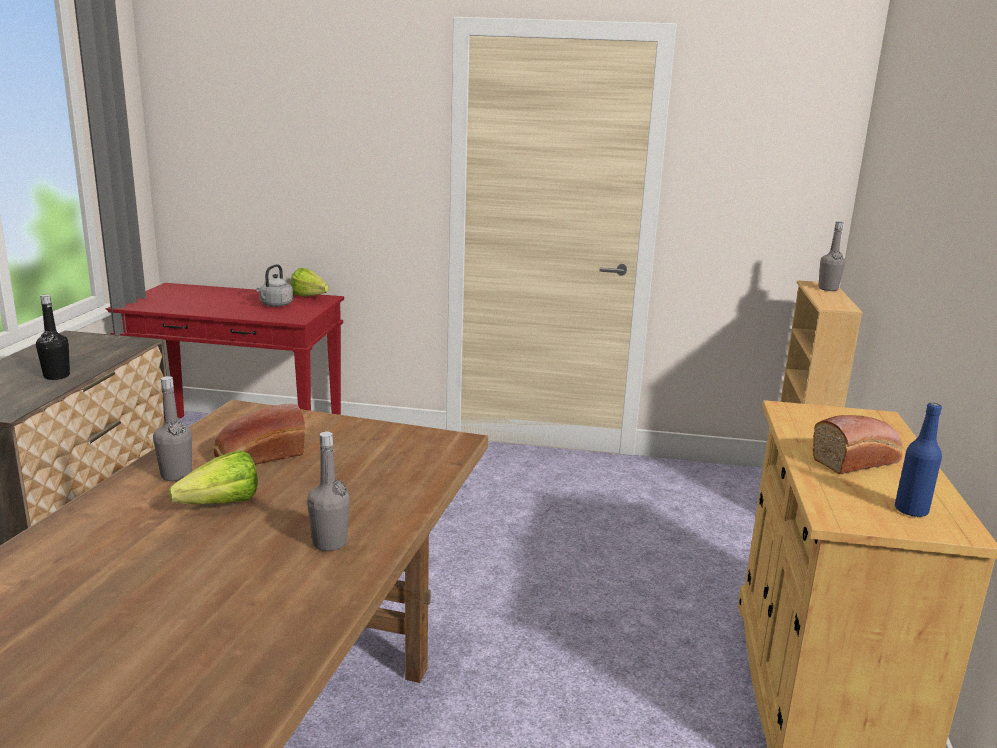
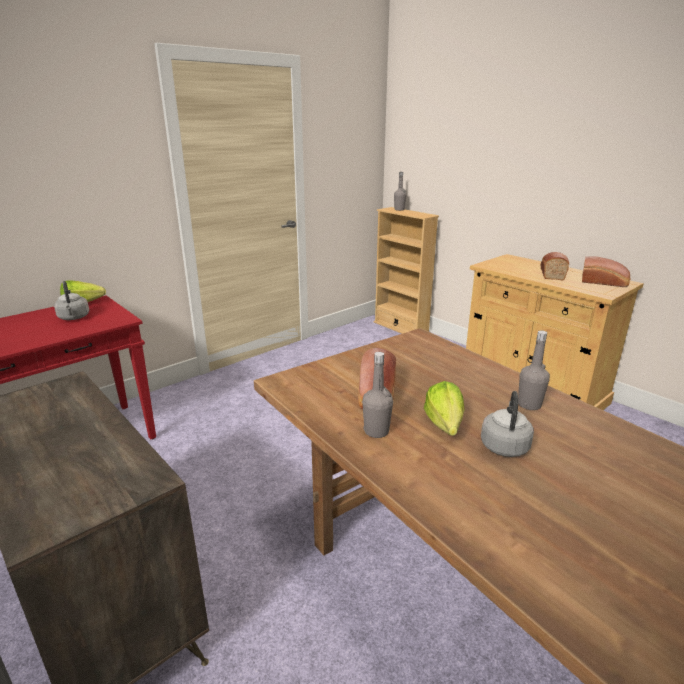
camera: 50 degrees left, 5 degrees up
(57, 376) = (92, 436): black bottle -> none
(205, 545) = (504, 445): none -> grey kettle
(911, 510) = (604, 282): blue bottle -> bread

